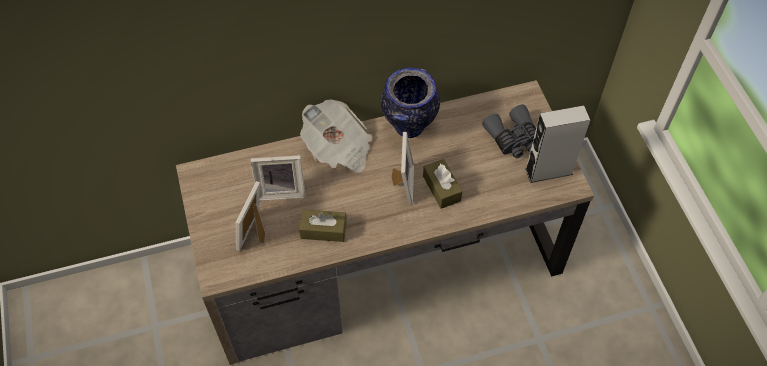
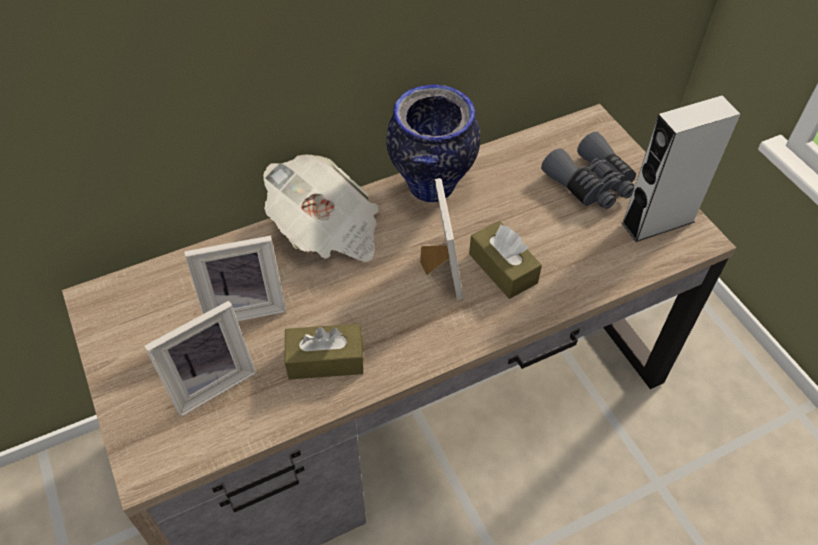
camera: 10 degrees left, 5 degrees down
(256, 233) = (210, 381): picture frame -> picture frame turned 135 degrees counterclockwise

